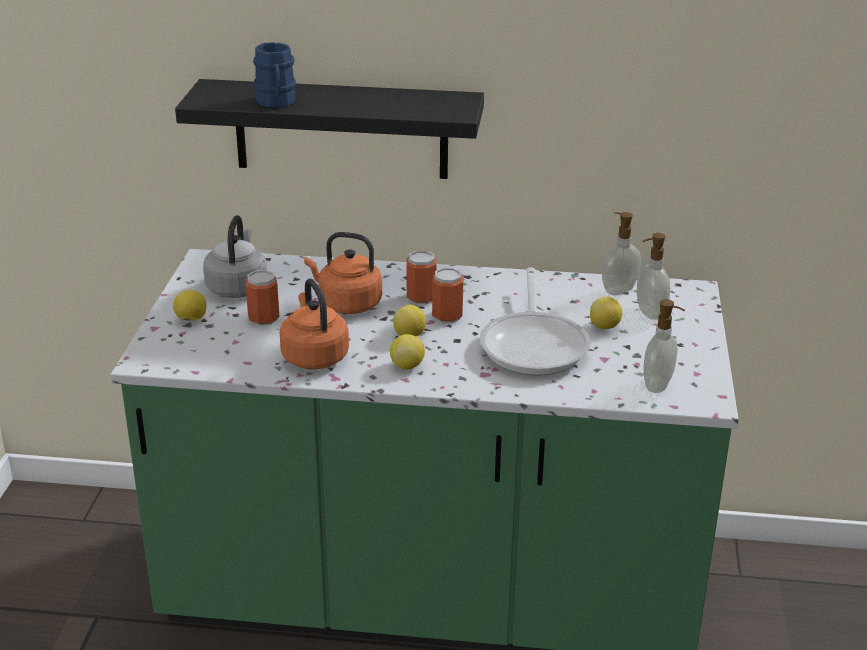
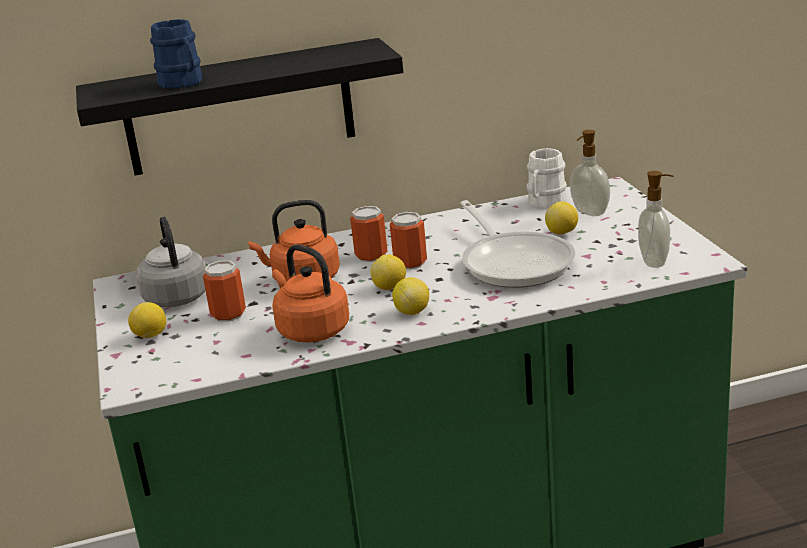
camera: 20 degrees left, 5 degrees down
(618, 290) = (544, 203): soap dispenser -> white mug

